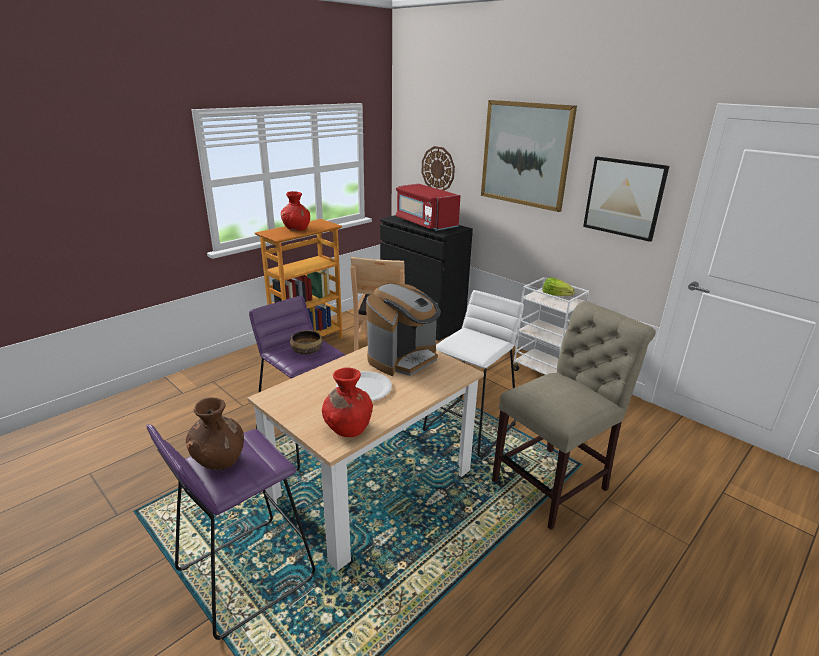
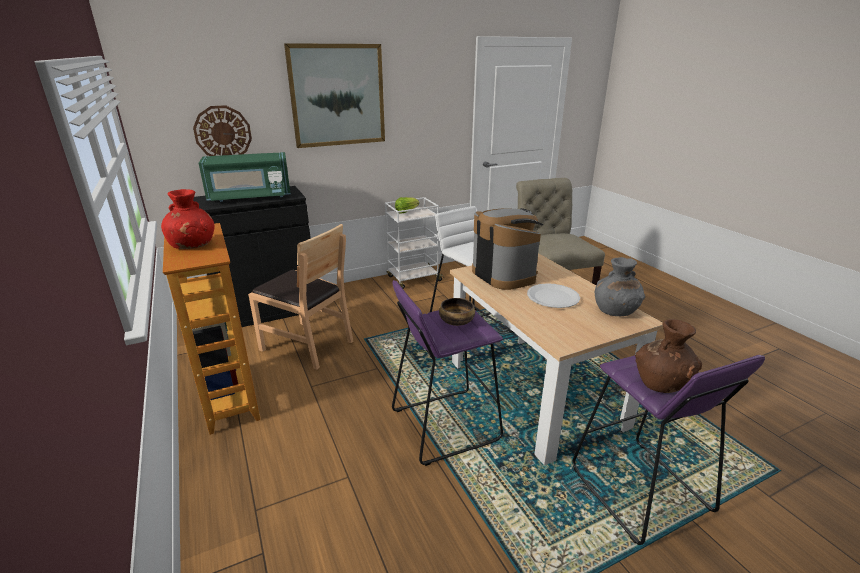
camera: 70 degrees left, 0 degrees up
(348, 427) = (615, 311): red vase -> grey vase
(425, 223) = (250, 197): red microwave -> green microwave
(624, 198) = (431, 116): picture -> none

